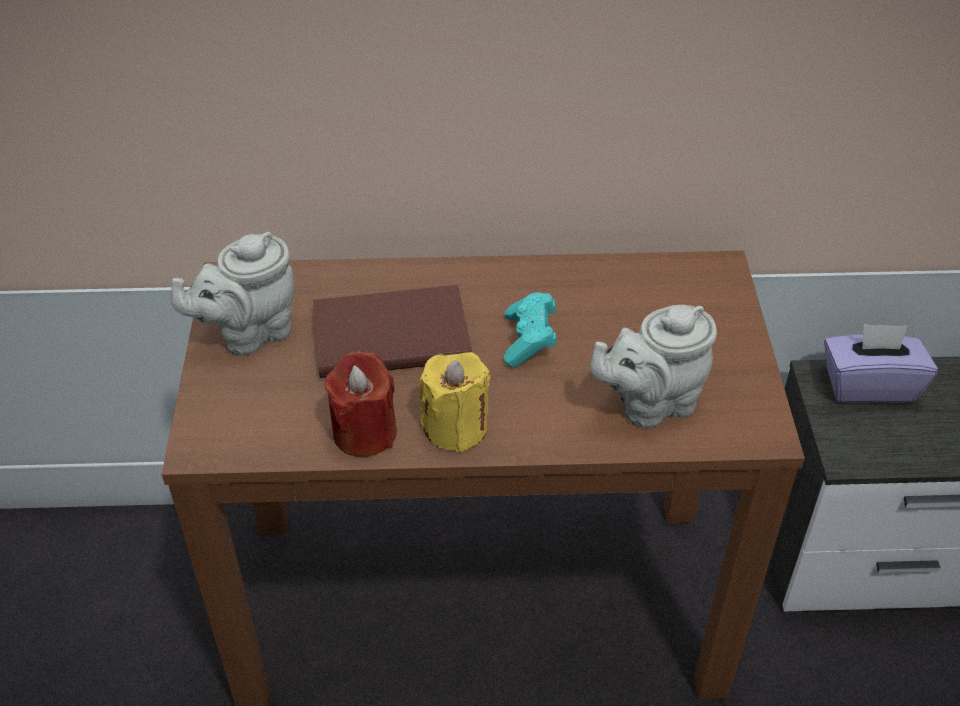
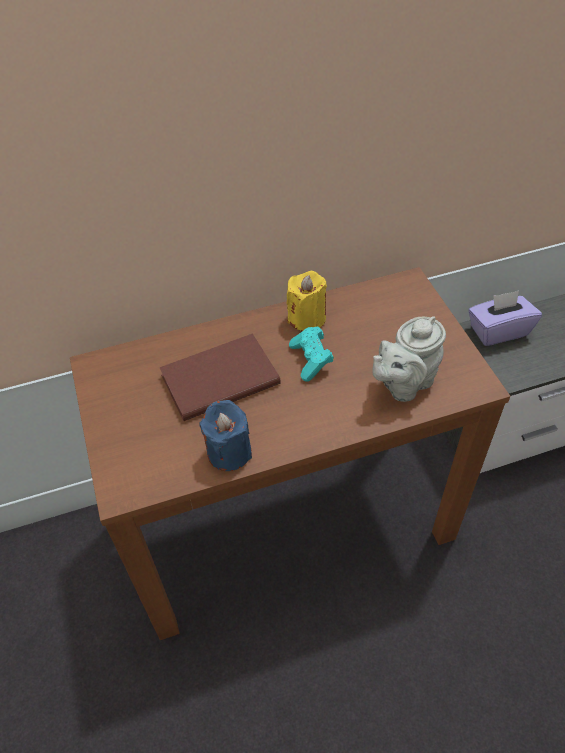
camera: 15 degrees left, 5 degrees up
(249, 333) = (122, 401): grey teapot -> none
(364, 432) = (229, 452): red candle -> blue candle
(455, 427) = (287, 432): yellow candle -> yellow candle (307, 318)

